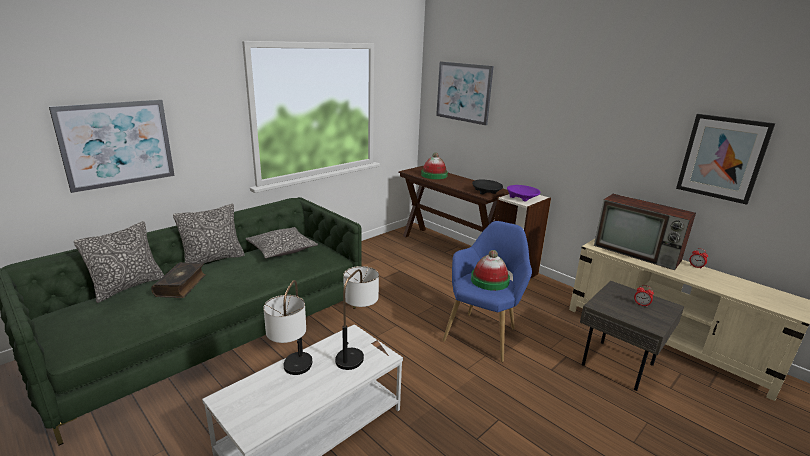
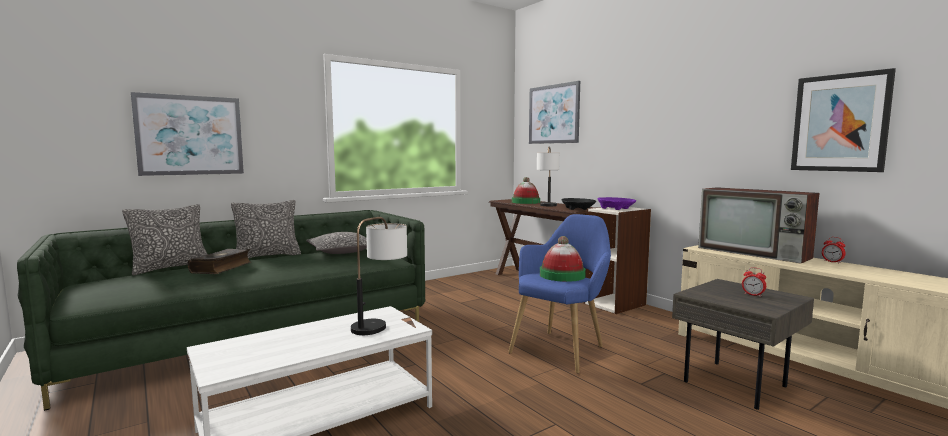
camera: 10 degrees right, 15 degrees down
(293, 375) = (297, 336): table lamp -> table lamp (547, 206)

